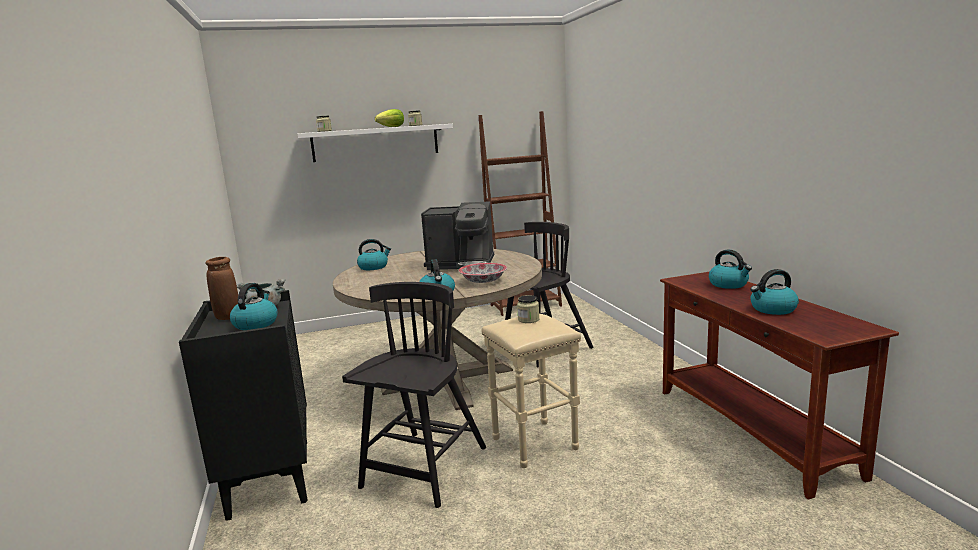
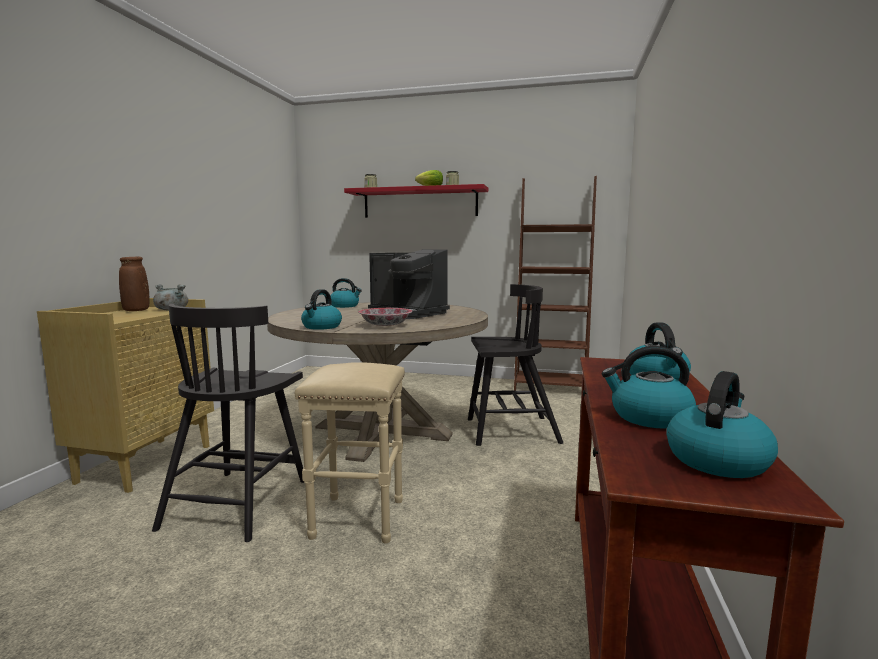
camera: 30 degrees right, 5 degrees down
(256, 324) = (130, 316): kettle -> kettle (717, 460)
(270, 476) = (147, 463): black cabinet -> beige cabinet
(375, 143) = (420, 203): white shelf -> red shelf
(423, 468) = (238, 501): black chair -> black chair turned 135 degrees clockwise
(528, 319) = (357, 365): jar -> none

